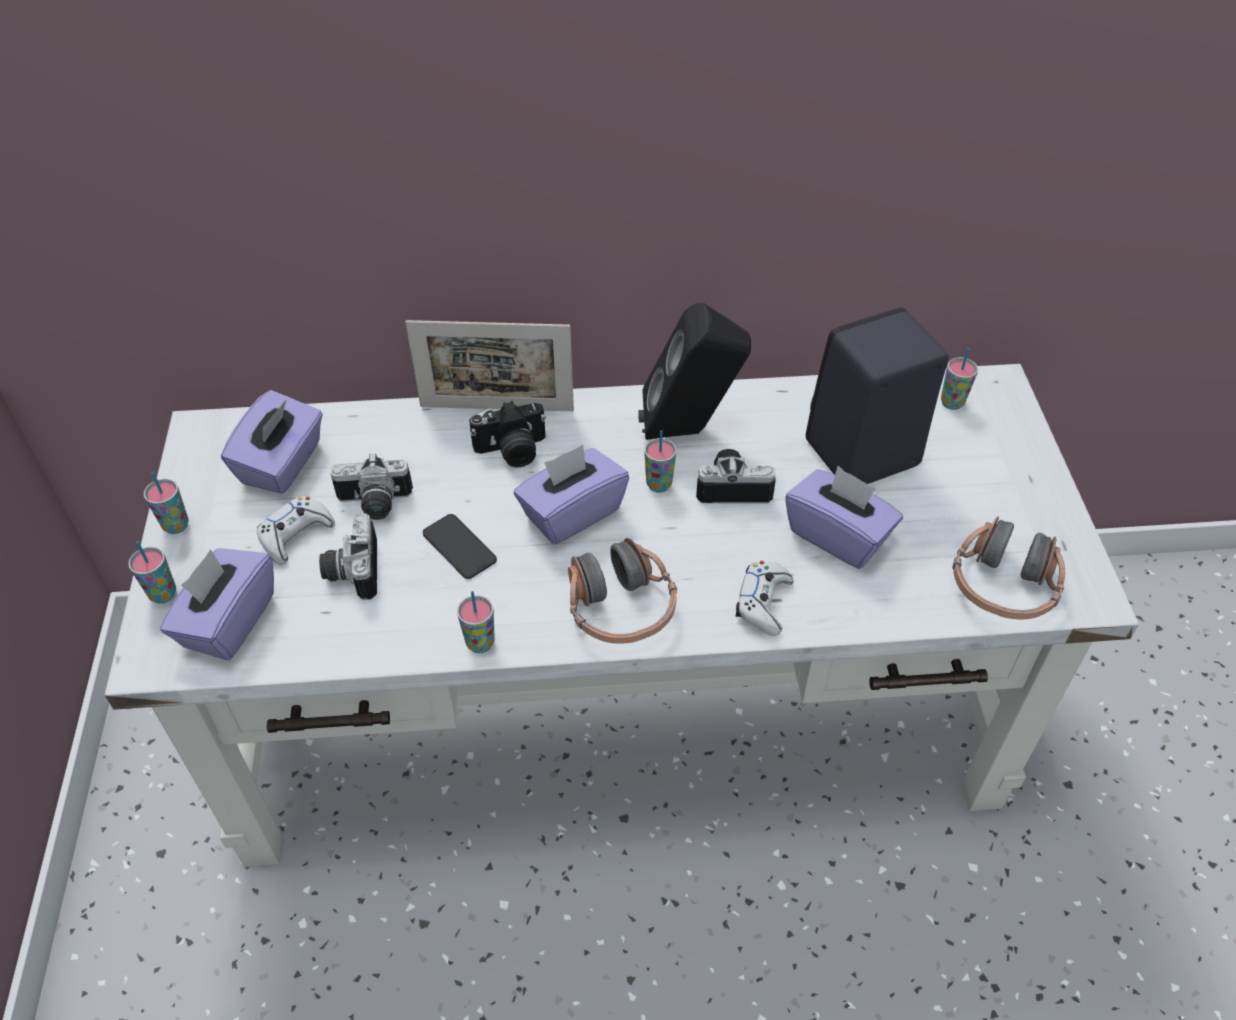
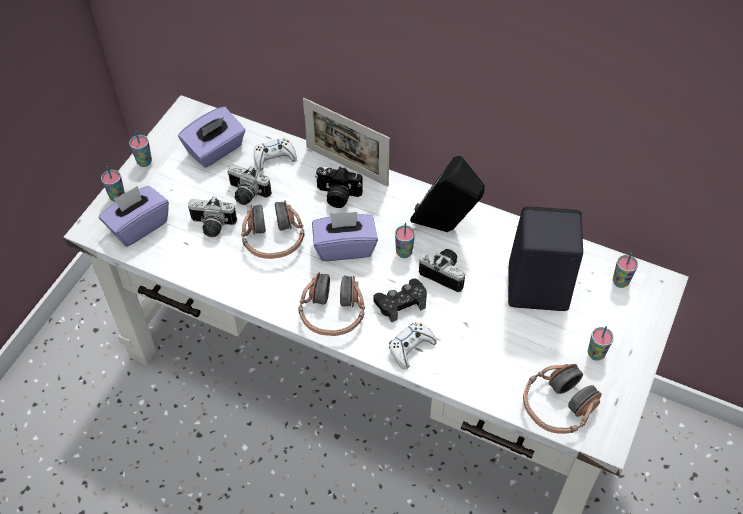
camera: 30 degrees right, 5 degrees up
(295, 535) = (197, 194): white game controller -> white game controller (274, 158)
(351, 570) = (212, 226): camera -> camera turned 105 degrees counterclockwise
(459, 547) = (273, 239): phone -> headphones
(480, 643) = (249, 296): cup -> cup (595, 354)
(704, 550) = (401, 303): none -> black game controller
(838, 535) = (483, 330): purple tissue box -> none

